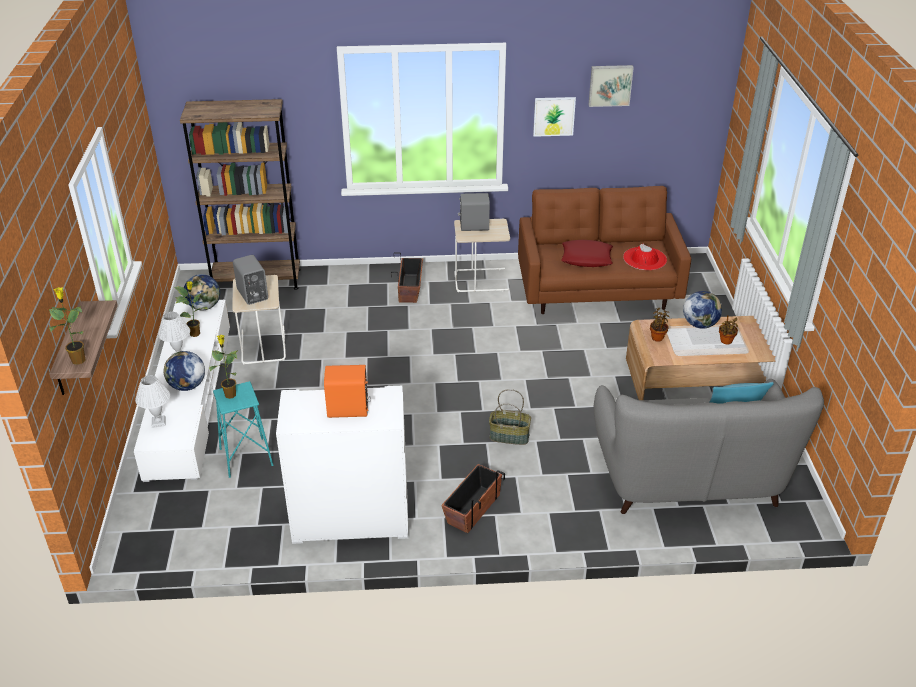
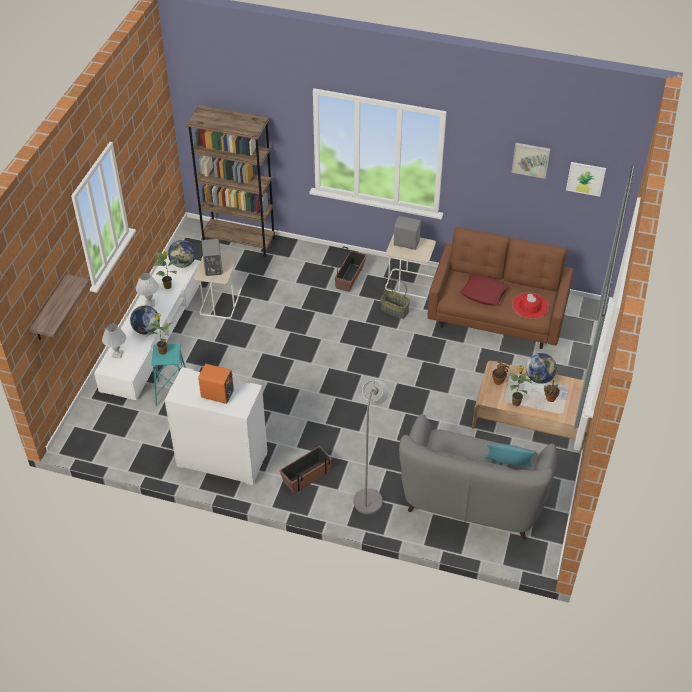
camera: 20 degrees right, 10 degrees up
(78, 359) = (49, 322): potted plant -> potted plant (516, 402)
(509, 436) = (361, 427): basket -> basket (395, 310)
(554, 116) = (483, 172): picture -> picture (585, 178)
(565, 510) = (369, 497): none -> grey floor lamp

